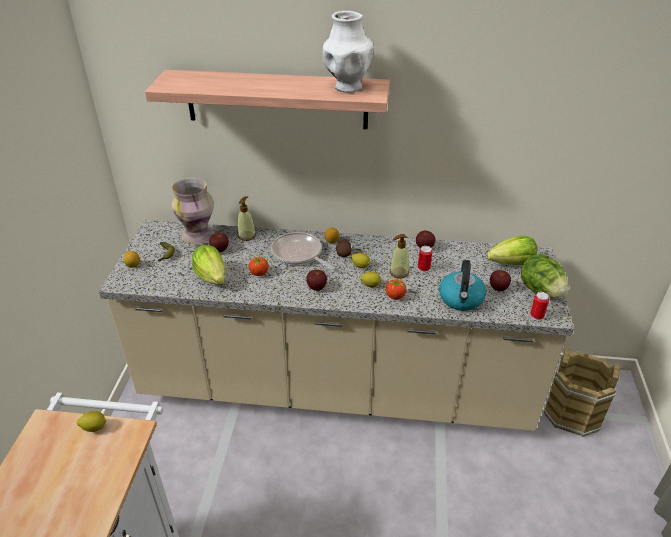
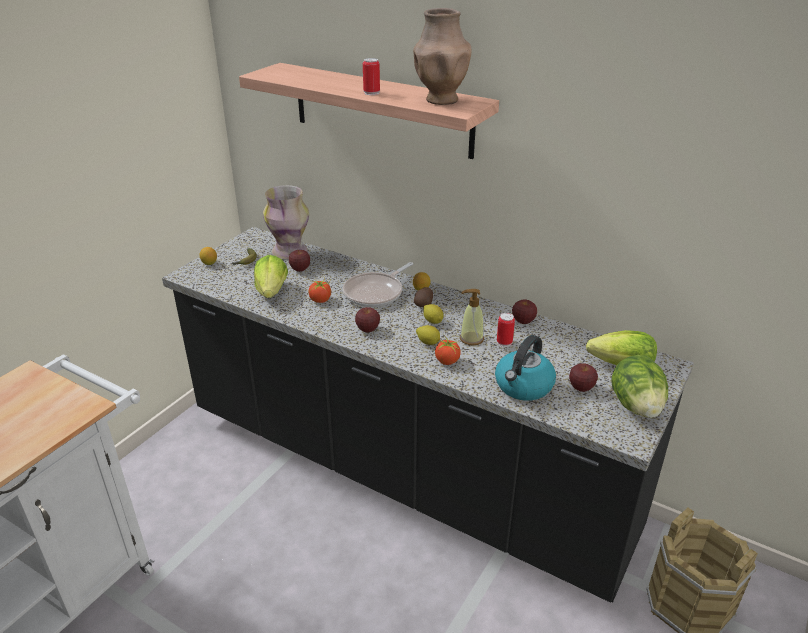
camera: 25 degrees right, 5 degrees down
(94, 427) = (61, 391): lemon -> none
(247, 236) = (337, 263): soap dispenser -> none
(299, 254) = (376, 293): frying pan -> frying pan turned 120 degrees counterclockwise
(335, 388) = (404, 471): beige counter -> black counter
(347, 87) = (440, 100): white vase -> brown vase
(537, 316) = (607, 432): can -> can (371, 93)

